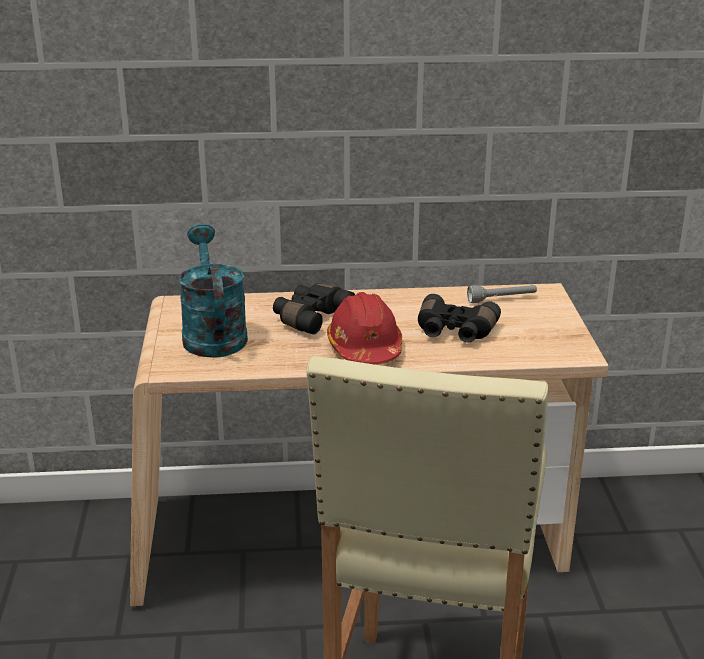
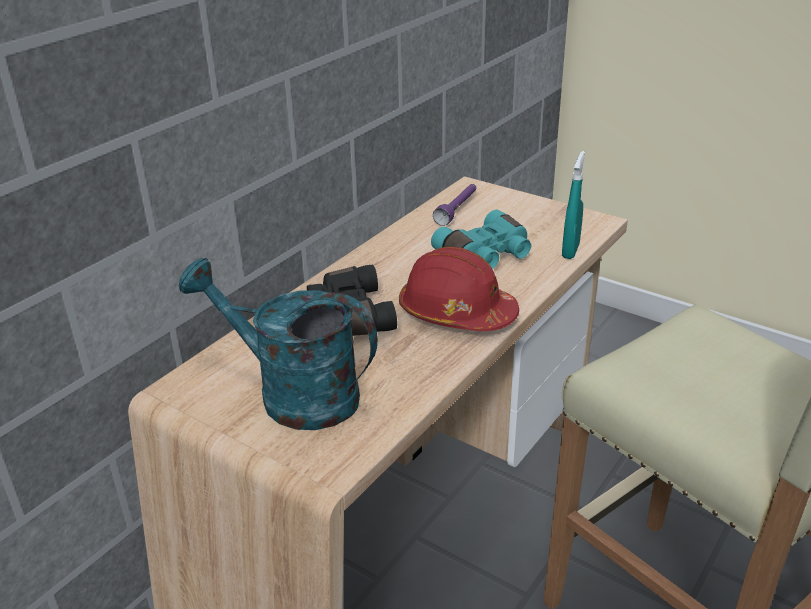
camera: 50 degrees left, 5 degrees up
(454, 332) = (486, 256): black binoculars -> turquoise binoculars
(502, 299) = (457, 210): grey flashlight -> purple flashlight
(514, 358) = (570, 251): none -> turquoise spray bottle

